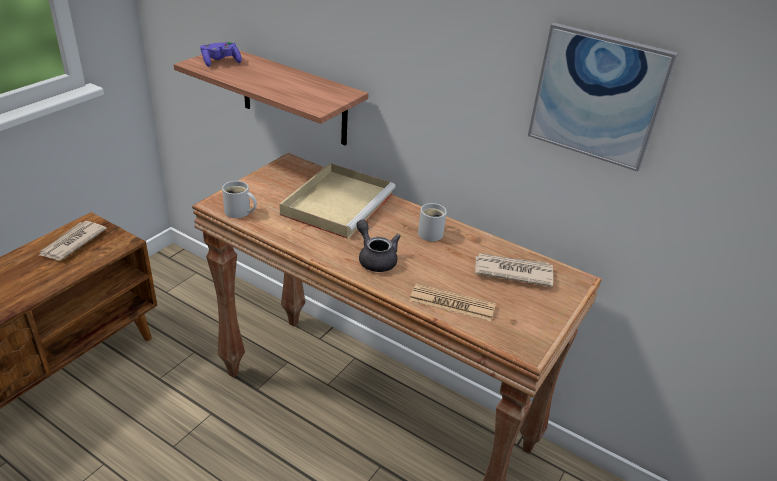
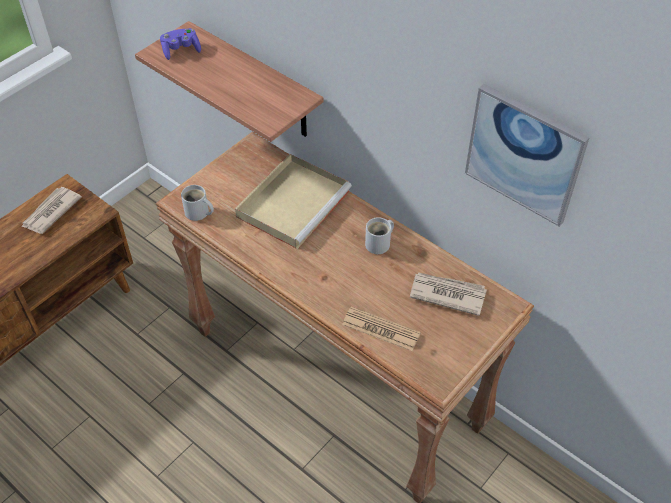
camera: 10 degrees right, 15 degrees up
(375, 258) = (319, 274): grey teapot -> none

